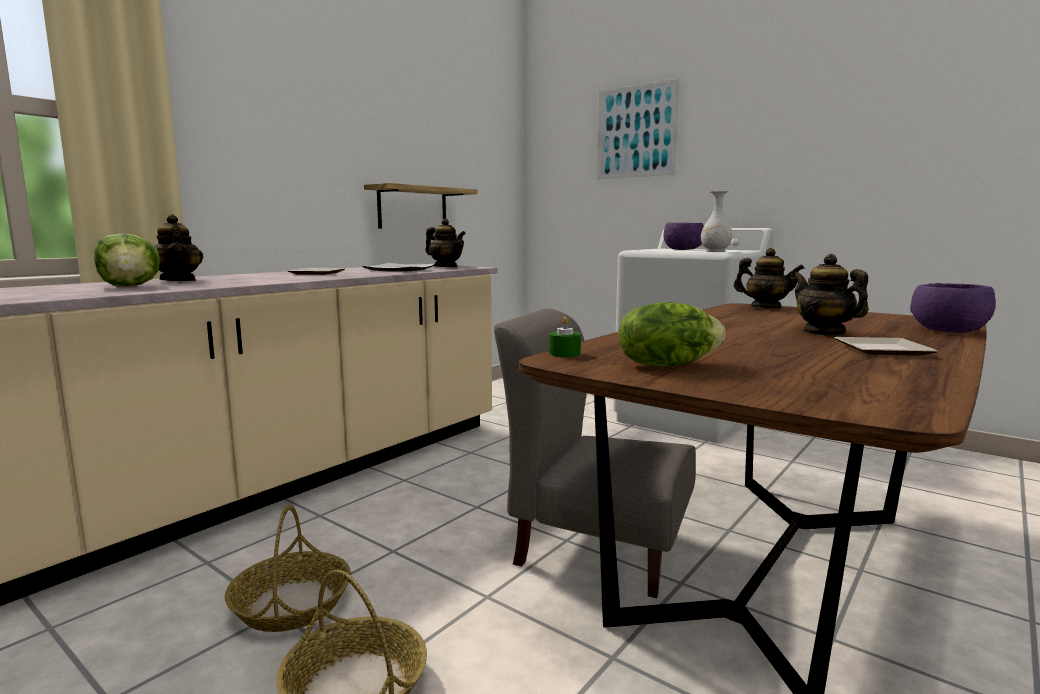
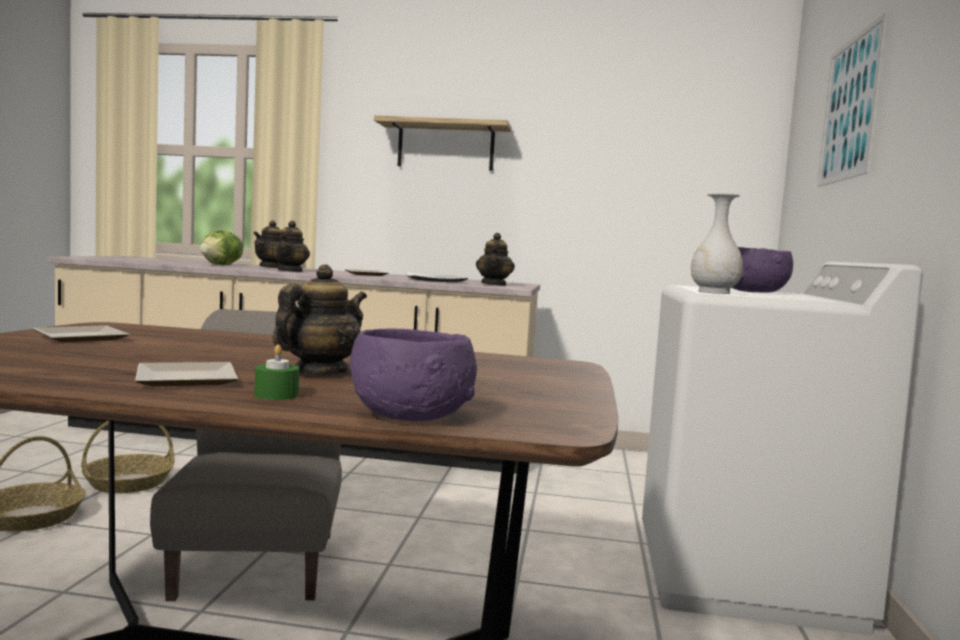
camera: 60 degrees right, 5 degrees down
(413, 208) = (566, 225): shelf -> shelf (446, 146)
(564, 354) = (131, 326): green candle -> green candle (276, 395)
(667, 365) = (83, 337): lettuce -> plate
(765, 308) = (558, 369): teapot -> teapot (290, 271)

